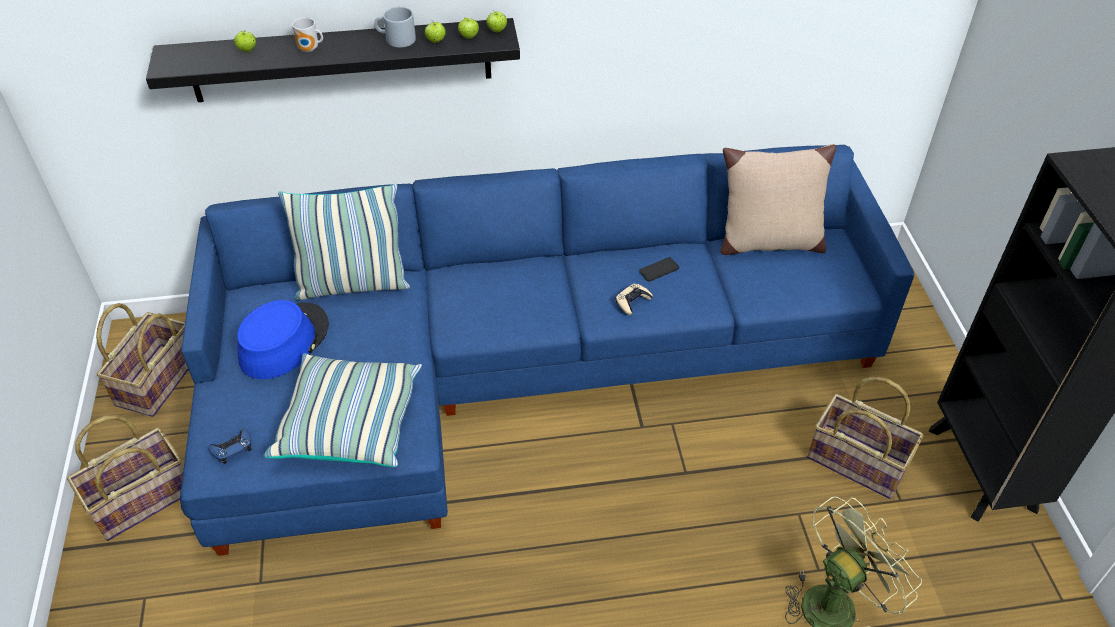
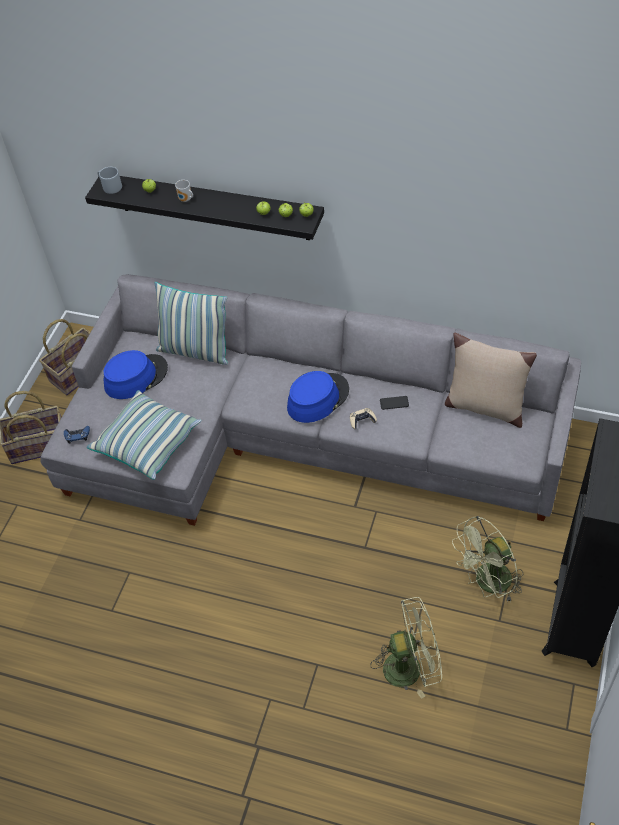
camera: 30 degrees right, 5 degrees up
(395, 39) = (240, 205): grey mug -> grey mug (109, 186)
(514, 366) = (295, 435): blue sofa -> grey sofa
(558, 293) = (317, 398): none -> blue hat
(858, 461) = (487, 583): basket -> green fan

